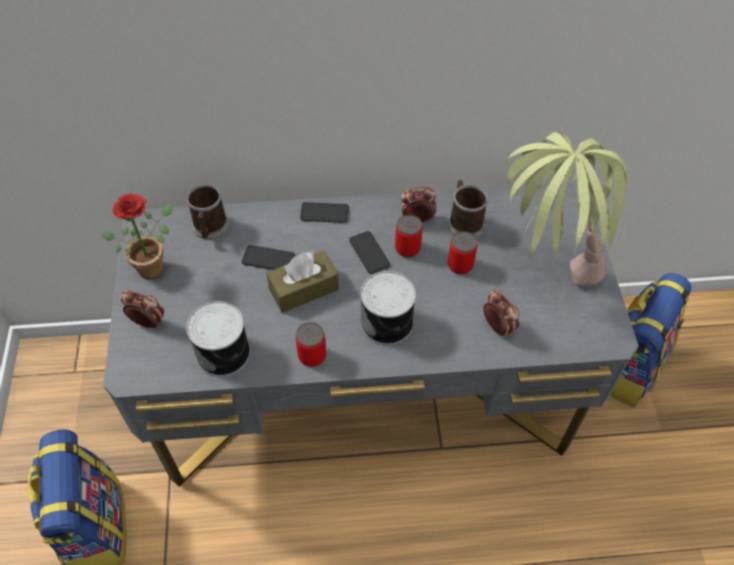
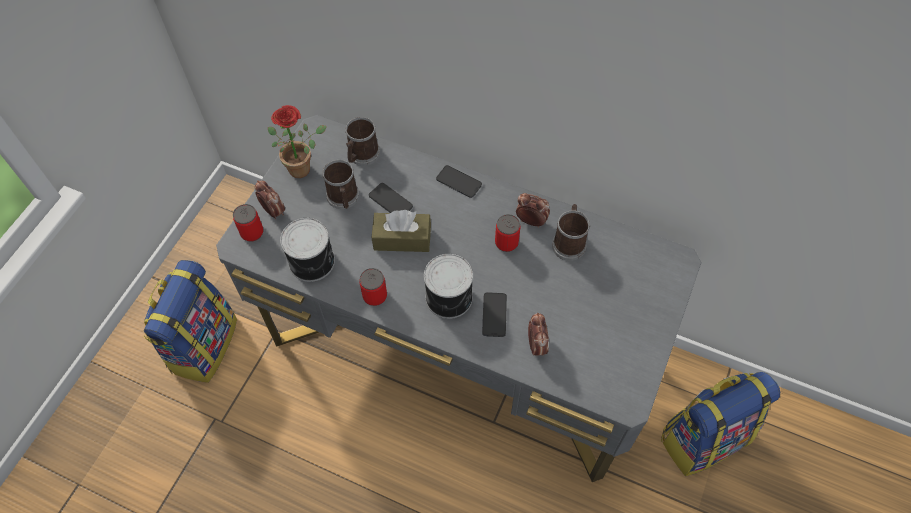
camera: 30 degrees right, 5 degrees up
(217, 277) = (343, 198): none -> mug
(369, 253) = (473, 232): phone -> phone (494, 314)
(460, 265) = (541, 277): can -> can (252, 232)
(544, 271) = (609, 316): potted plant -> none

